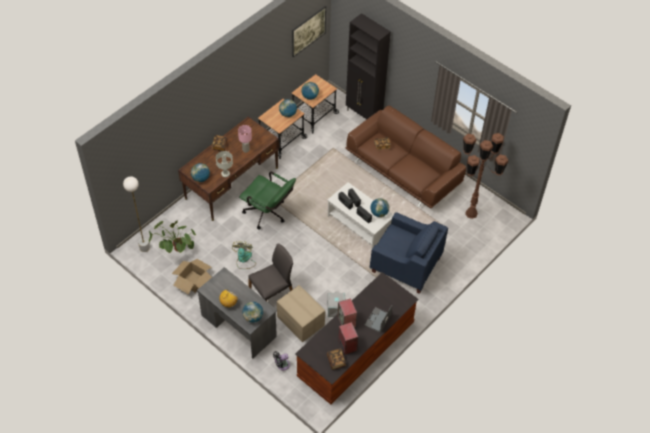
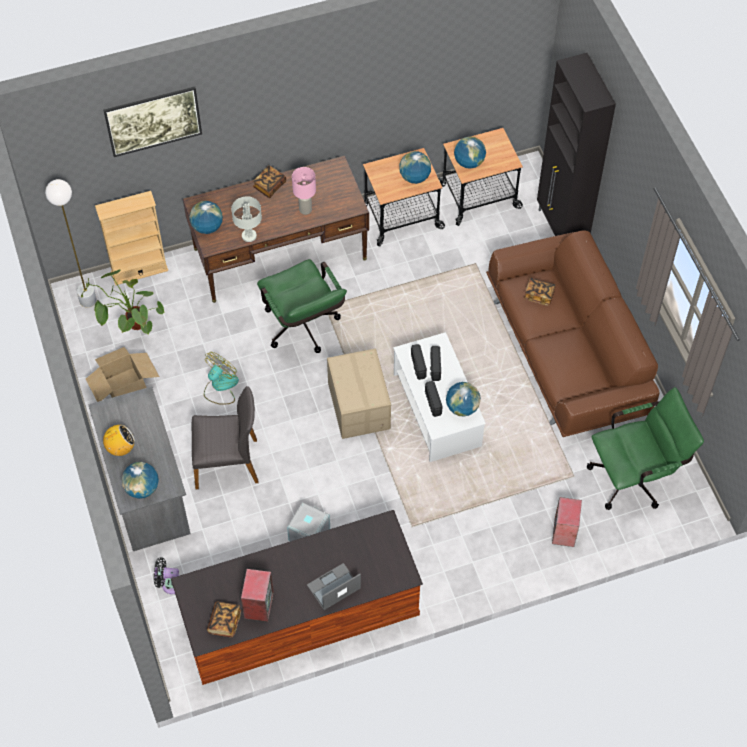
camera: 30 degrees right, 5 degrees up
(163, 221) = (139, 271): none -> beige bookcase
(301, 321) = (243, 526): cardboard box -> cardboard box (359, 406)
(308, 38) = (497, 61): picture -> picture (155, 132)
(347, 321) = (283, 565): speaker -> speaker (564, 533)
(405, 265) = (467, 514): blue armchair -> none
(471, 213) = (635, 477): brown floor lamp -> green office chair

